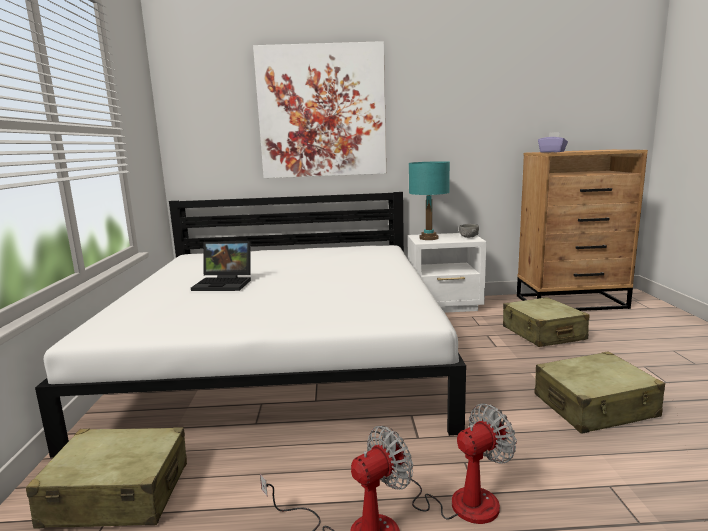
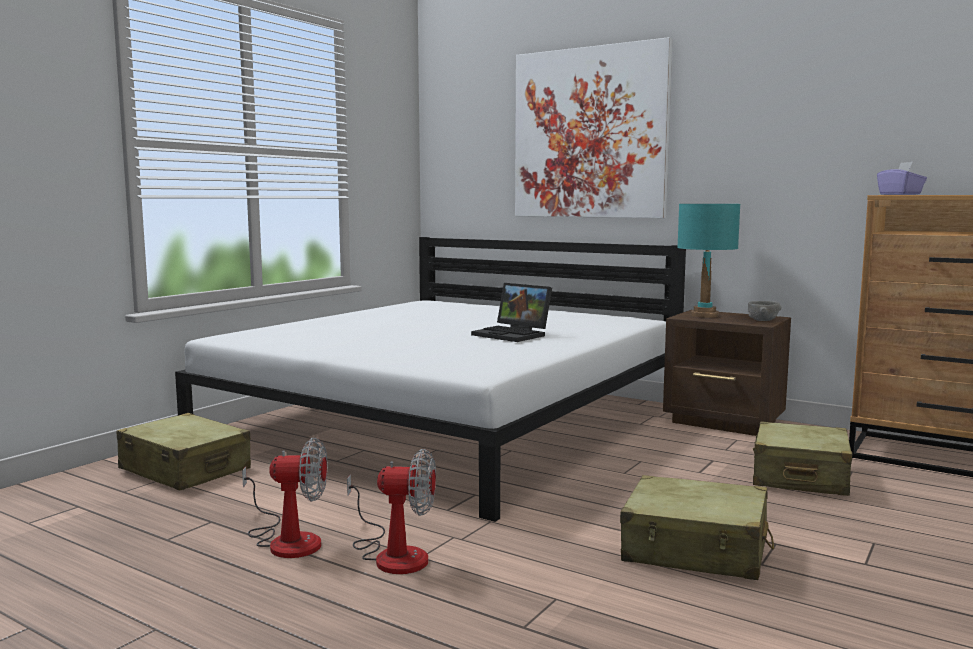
camera: 35 degrees right, 5 degrees down
(225, 283) = (393, 324): laptop -> laptop (514, 335)
(445, 305) = (725, 422): white nightstand -> brown nightstand

